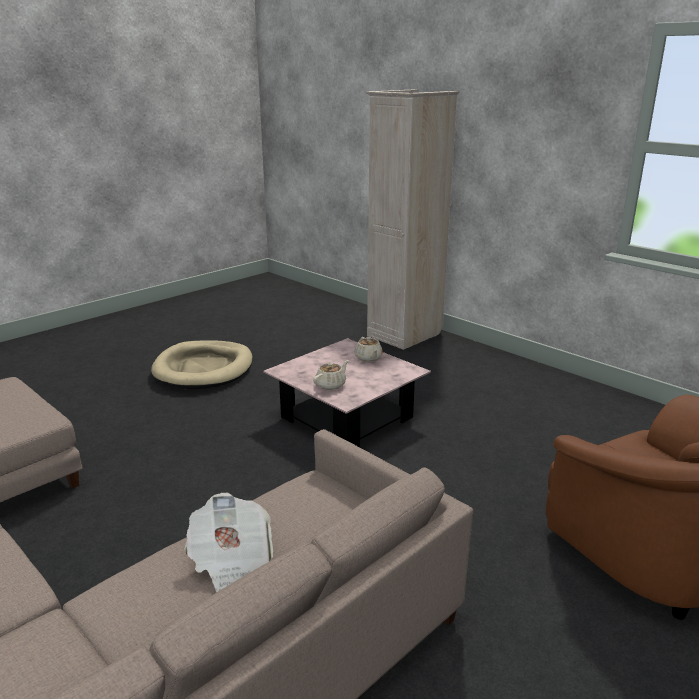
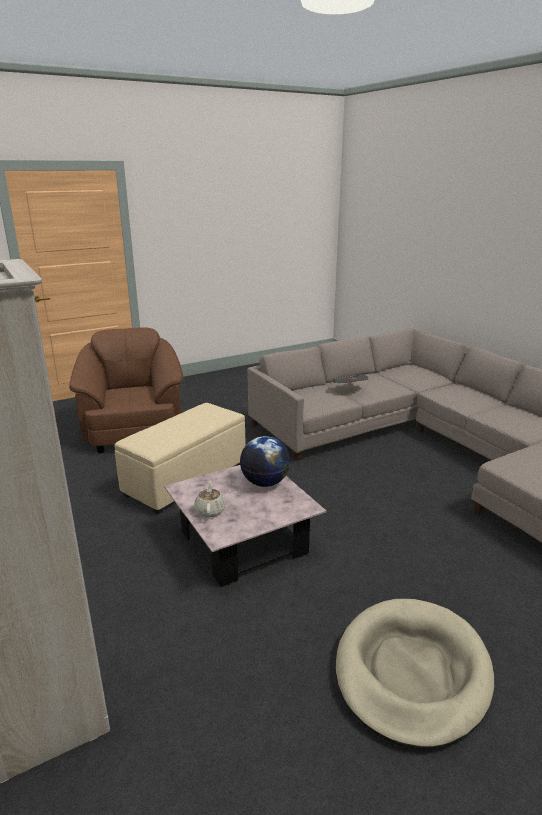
camera: 165 degrees left, 0 degrees up
(331, 385) = (265, 482): beige teapot -> globe
(464, 474) = (187, 478): none -> beige ottoman

